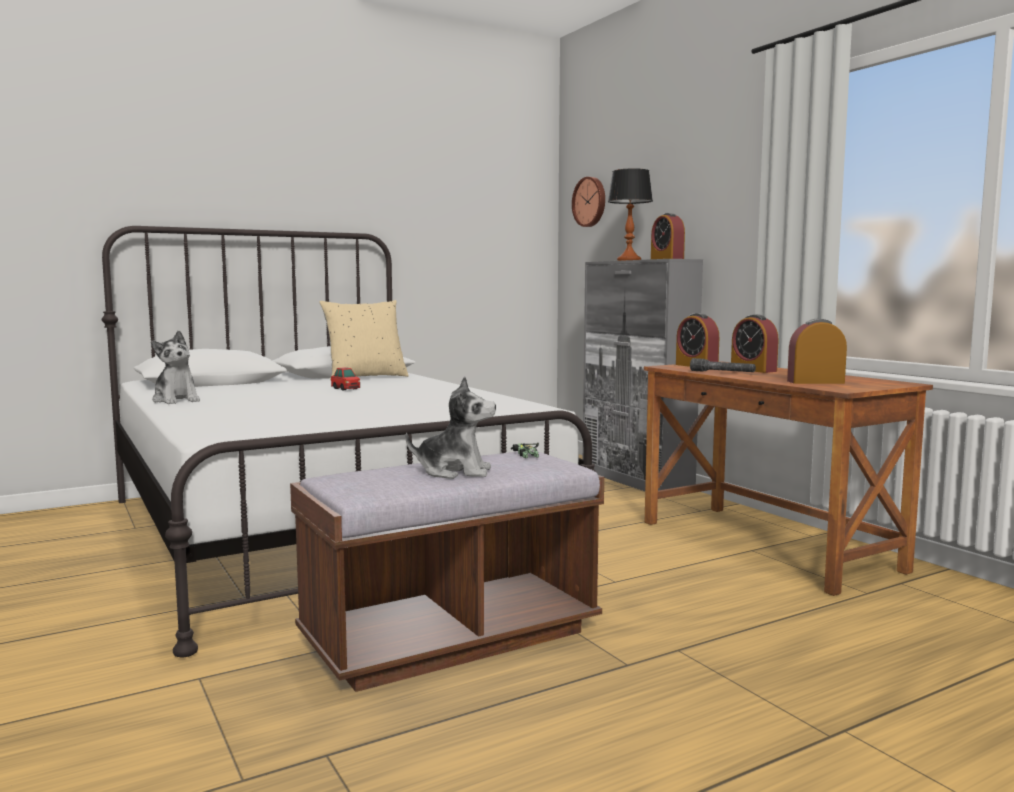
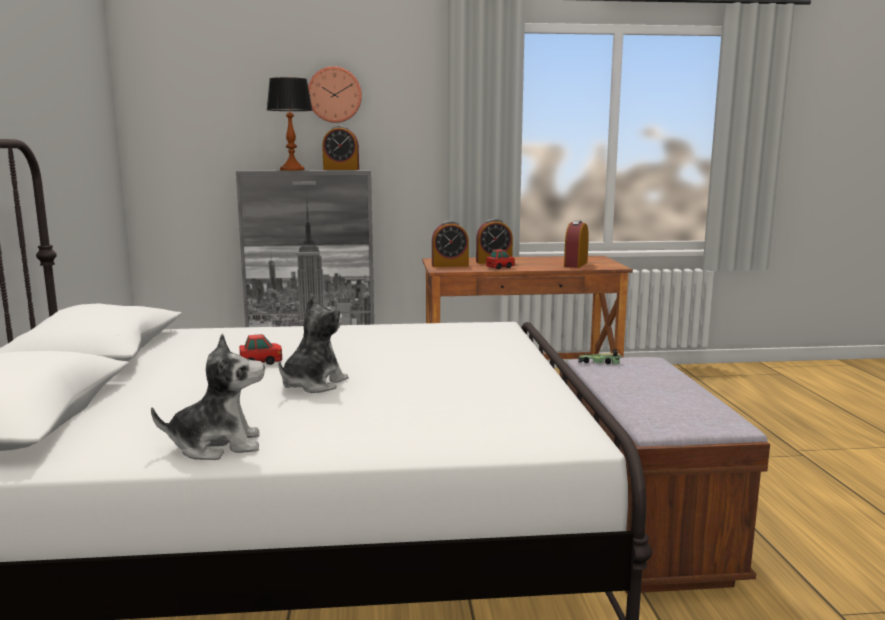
camera: 65 degrees left, 5 degrees up
(365, 377) = (164, 346): beige pillow -> none
(455, 472) = (662, 387): plush toy -> plush toy (313, 384)
(590, 202) = (184, 100): wall clock -> wall clock (334, 95)
(722, 372) = (500, 267): grey flashlight -> toy car

